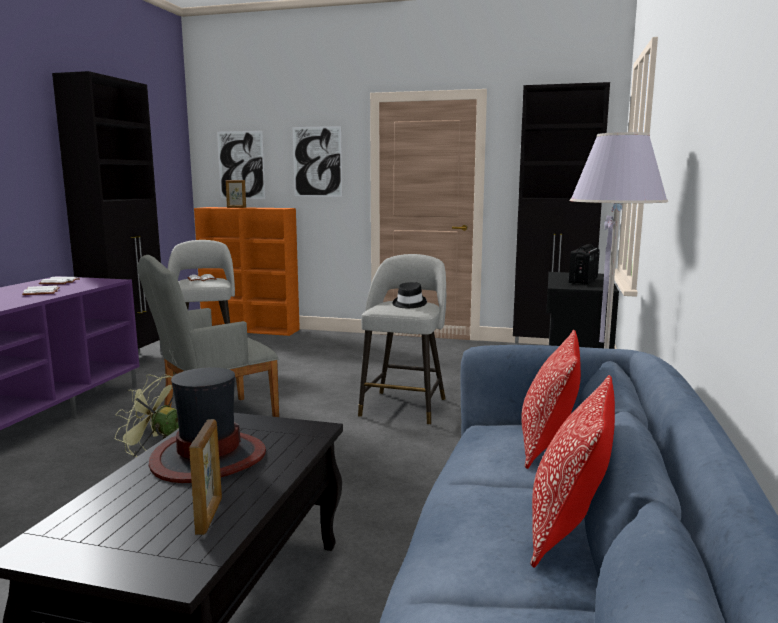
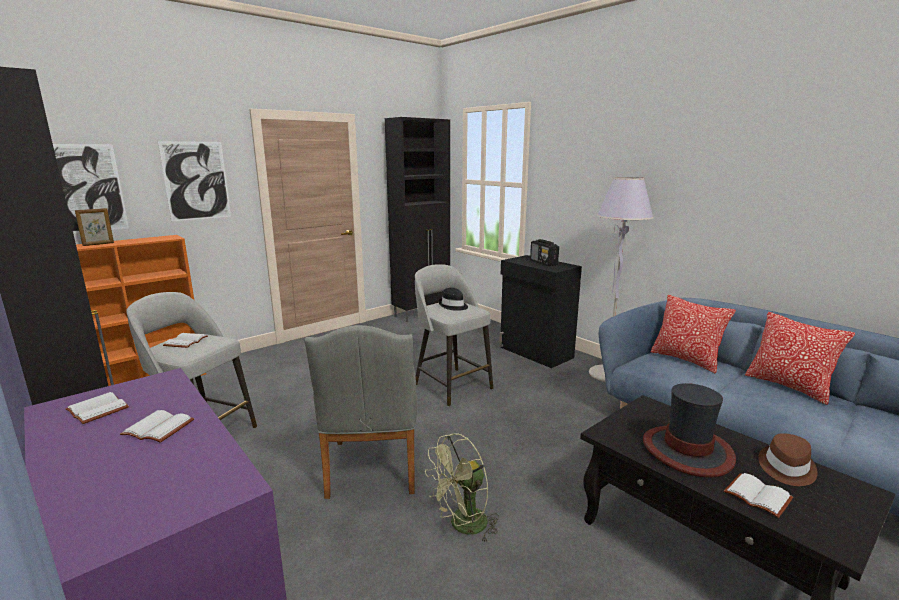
camera: 55 degrees left, 5 degrees up
(123, 499) = (756, 496): none -> white book
(209, 516) = (786, 468): picture frame -> brown hat

